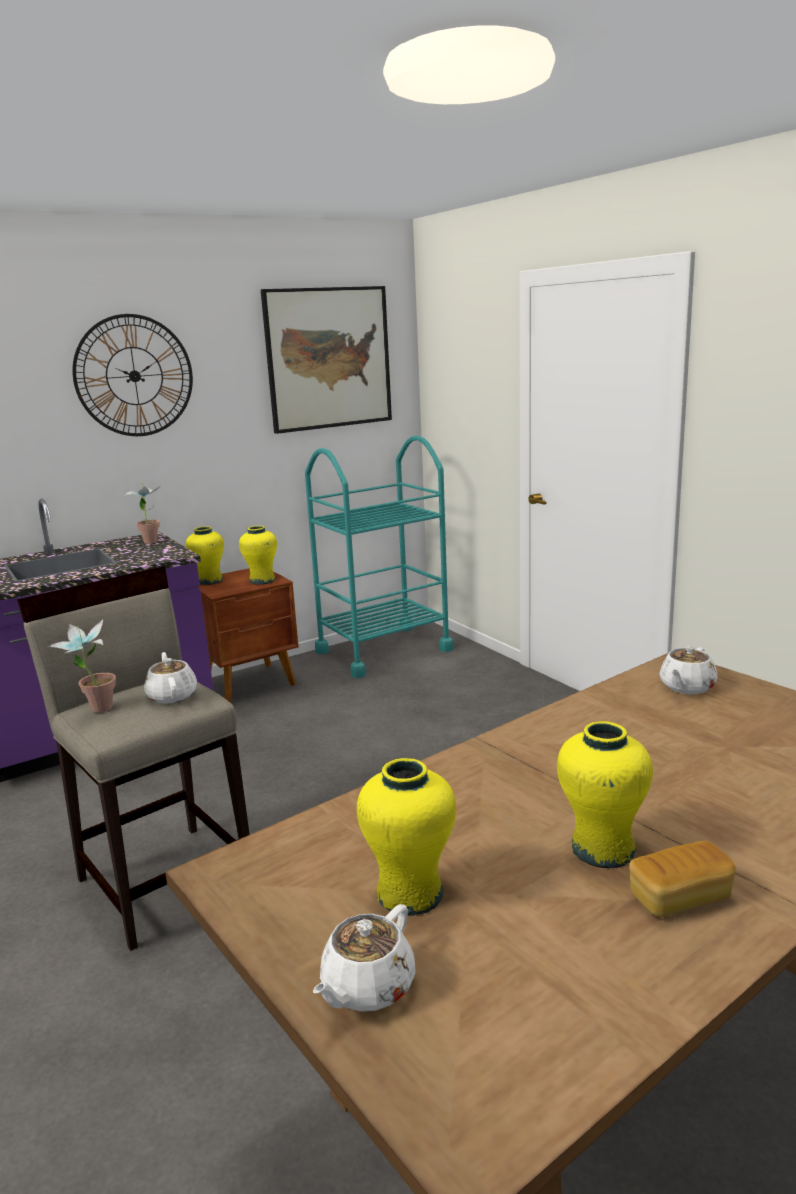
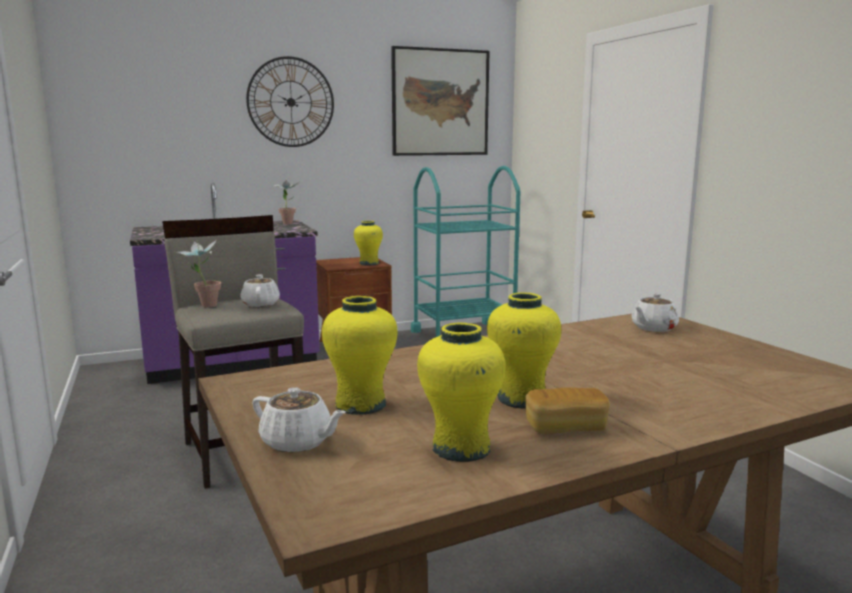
camera: 10 degrees right, 5 degrees down
(210, 581) = (331, 261): yellow vase -> yellow vase (461, 448)
(367, 987) = (298, 442): white teapot -> white teapot turned 105 degrees counterclockwise

